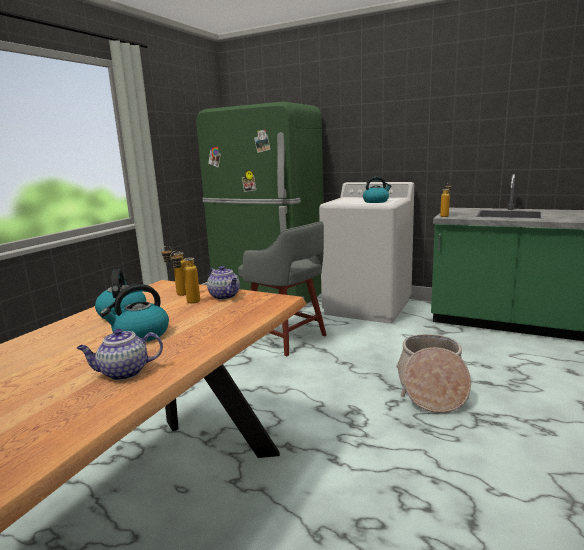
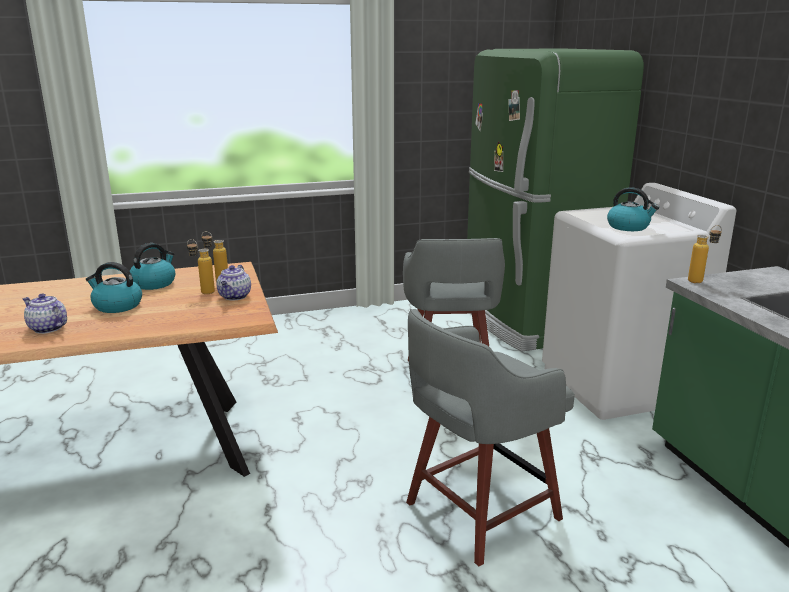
camera: 45 degrees right, 5 degrees up
(431, 388) = (478, 512): basket -> grey stool

